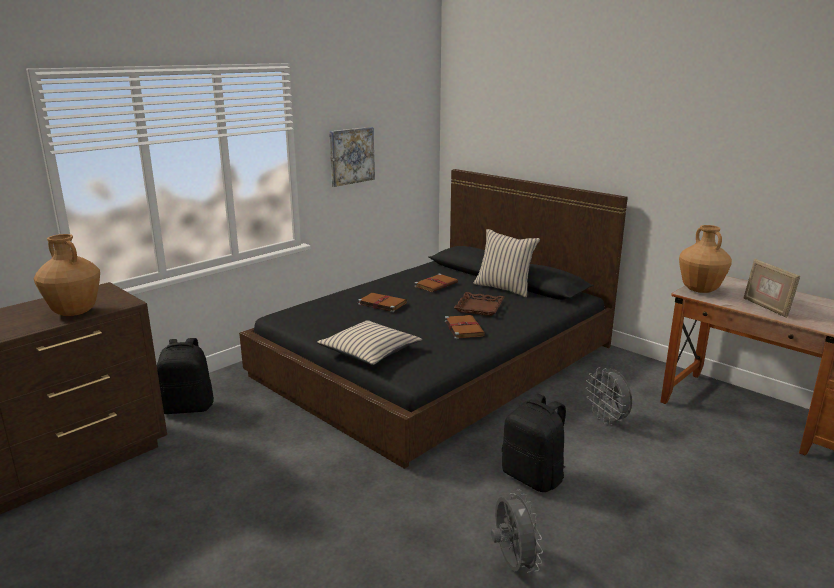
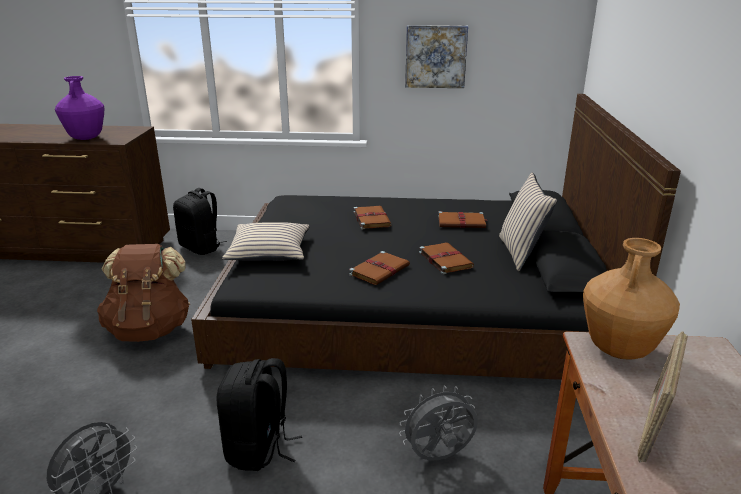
camera: 50 degrees right, 5 degrees up
(74, 312) = (86, 138): brown vase -> purple vase
(300, 477) = (149, 329): none -> brown backpack
(480, 307) = (444, 259): brown tray -> brown book
(607, 419) = (439, 457): grey fan -> grey fan turned 45 degrees clockwise

